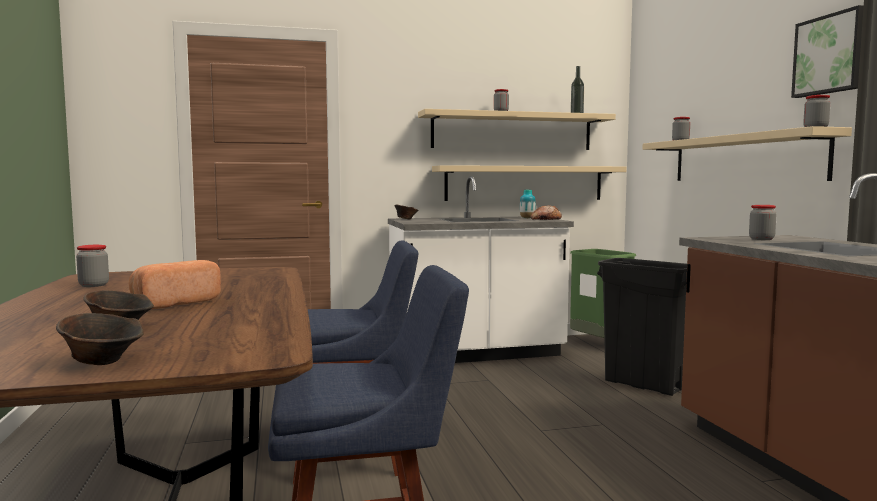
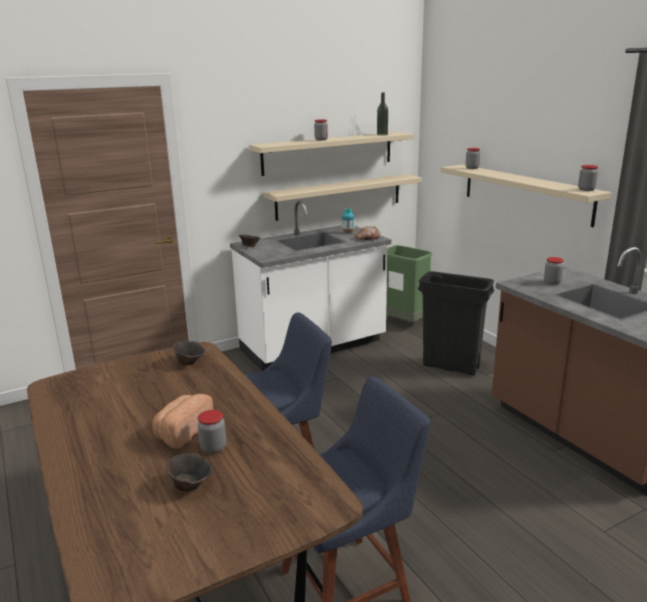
camera: 15 degrees left, 15 degrees up
(94, 285) = (77, 406): jar -> jar (213, 448)
(103, 362) = (233, 537): brown bowl -> brown bowl (189, 362)
(830, 54) = (599, 132): picture -> none

